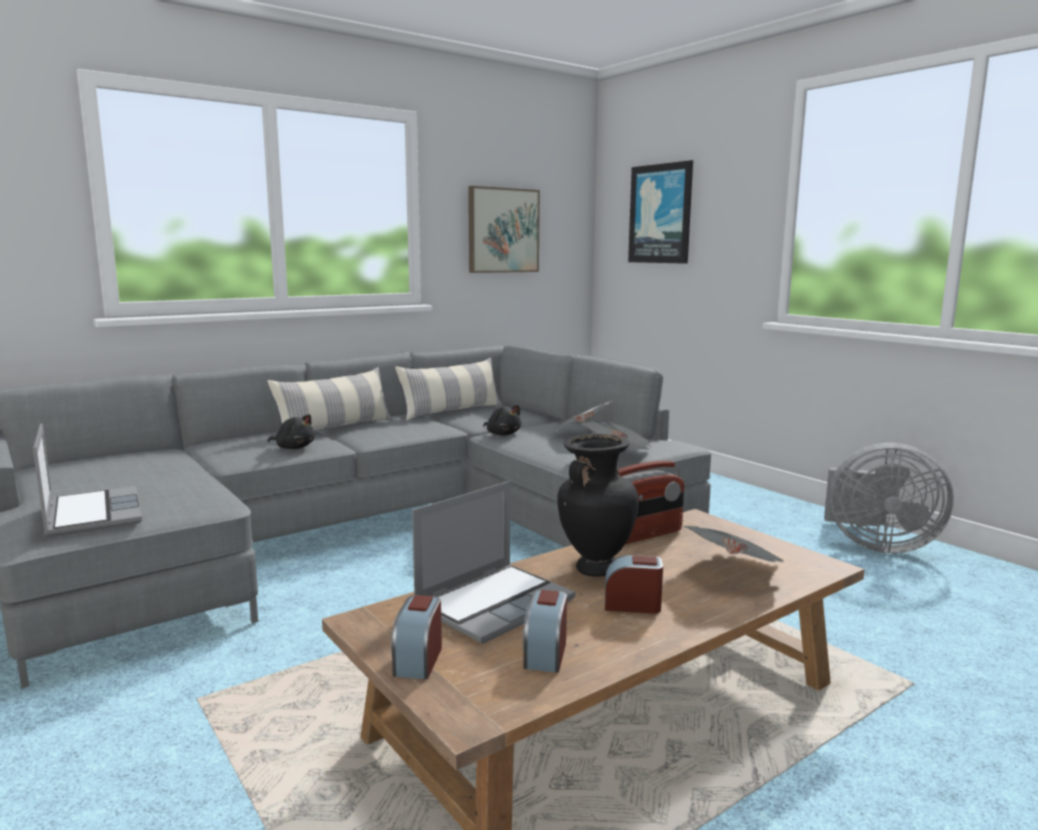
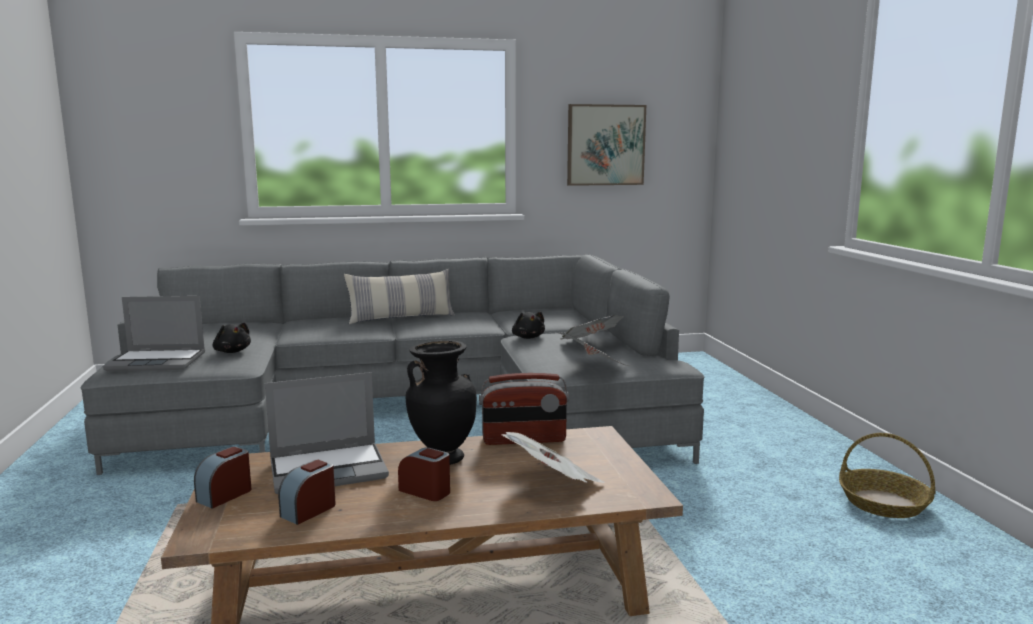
camera: 25 degrees right, 0 degrees up
(91, 514) = (158, 362): laptop -> laptop turned 90 degrees clockwise
(294, 447) = (348, 330): black plush toy -> black plush toy (232, 351)
(451, 412) = (515, 313): pillow -> none
(660, 214) = (761, 127): picture -> none
(876, 545) = (884, 503): grey fan -> basket

